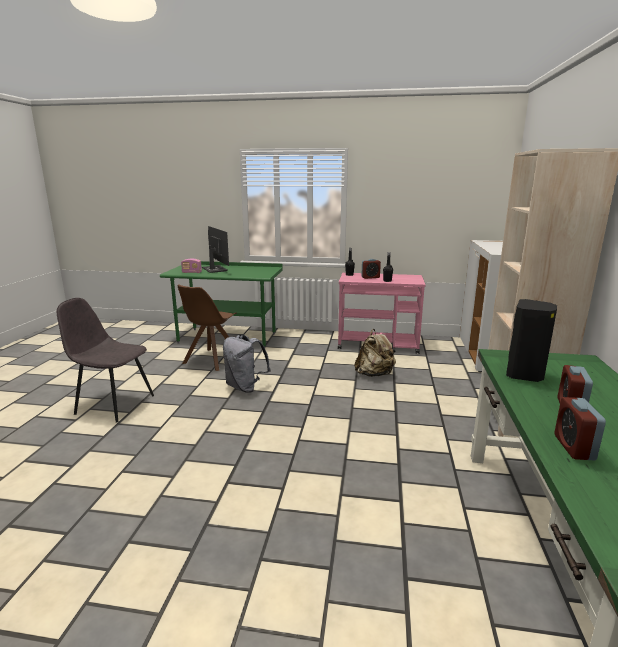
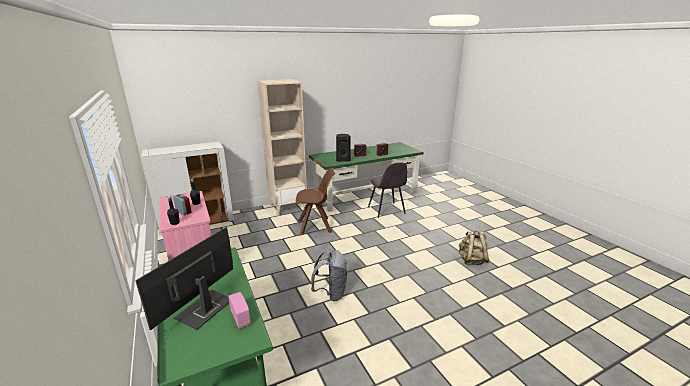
camera: 125 degrees left, 5 degrees up
(113, 404) = (426, 344): grey chair -> grey chair (386, 210)
(211, 360) = (299, 346): brown chair -> brown chair (316, 226)
(374, 374) = (262, 251): beige backpack -> beige backpack (471, 260)

